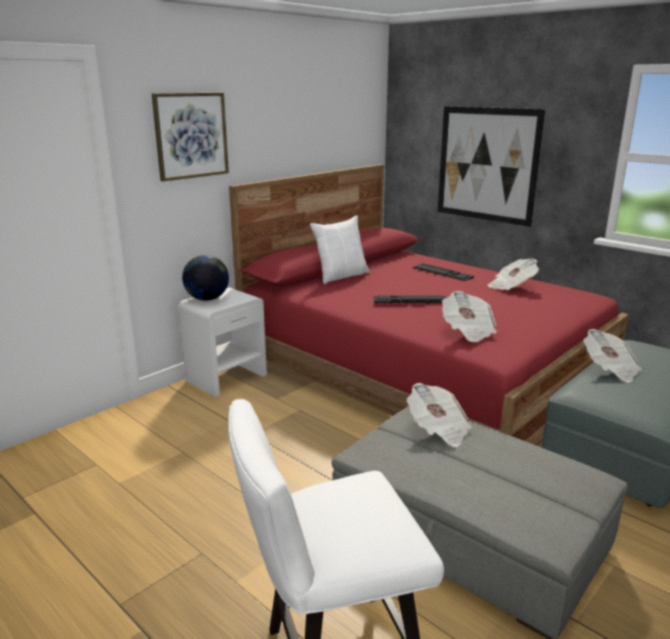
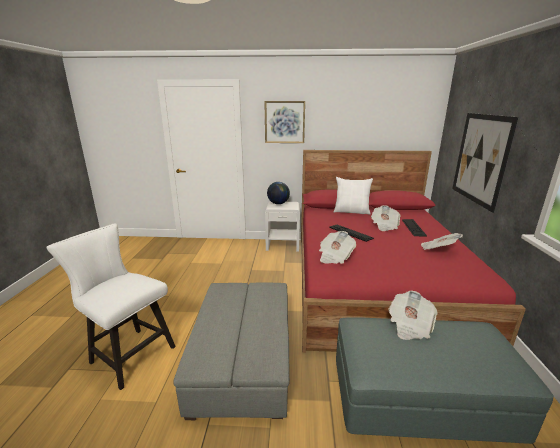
camera: 50 degrees right, 0 degrees up
(438, 429) = (262, 297): newspaper -> newspaper (384, 226)

